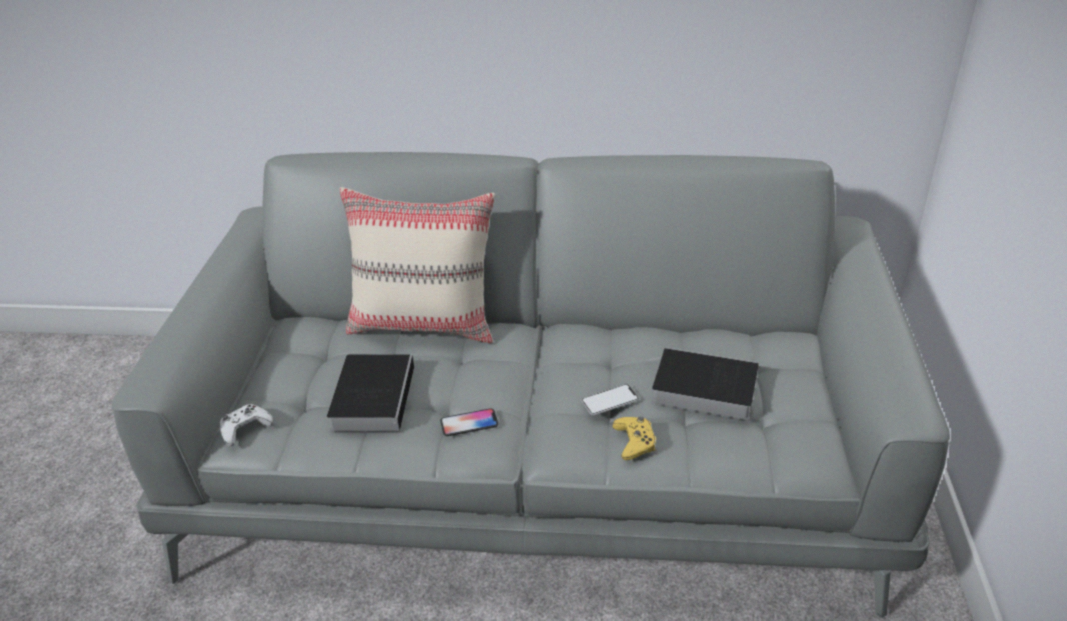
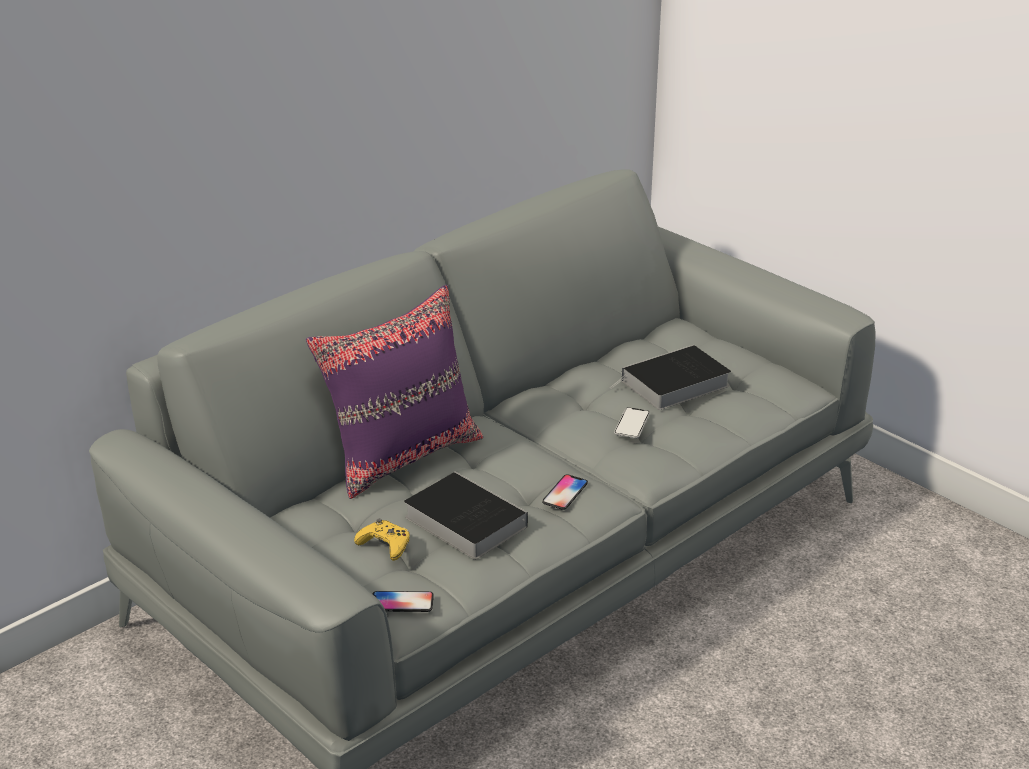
camera: 50 degrees left, 5 degrees down
(245, 428) = (402, 603): white game controller -> phone
(425, 324) = (402, 456): beige pillow -> purple pillow
(634, 442) = (687, 437): yellow game controller -> yellow game controller (385, 545)

